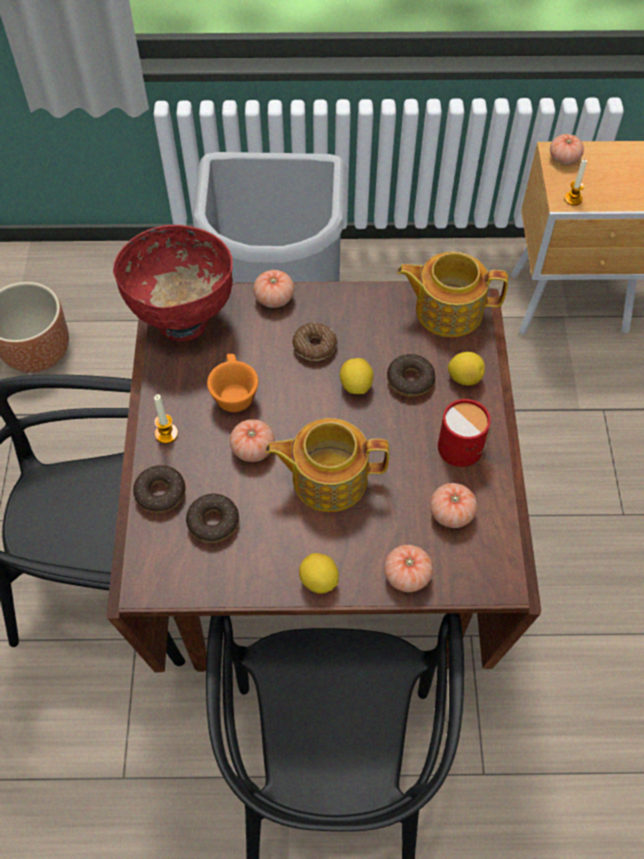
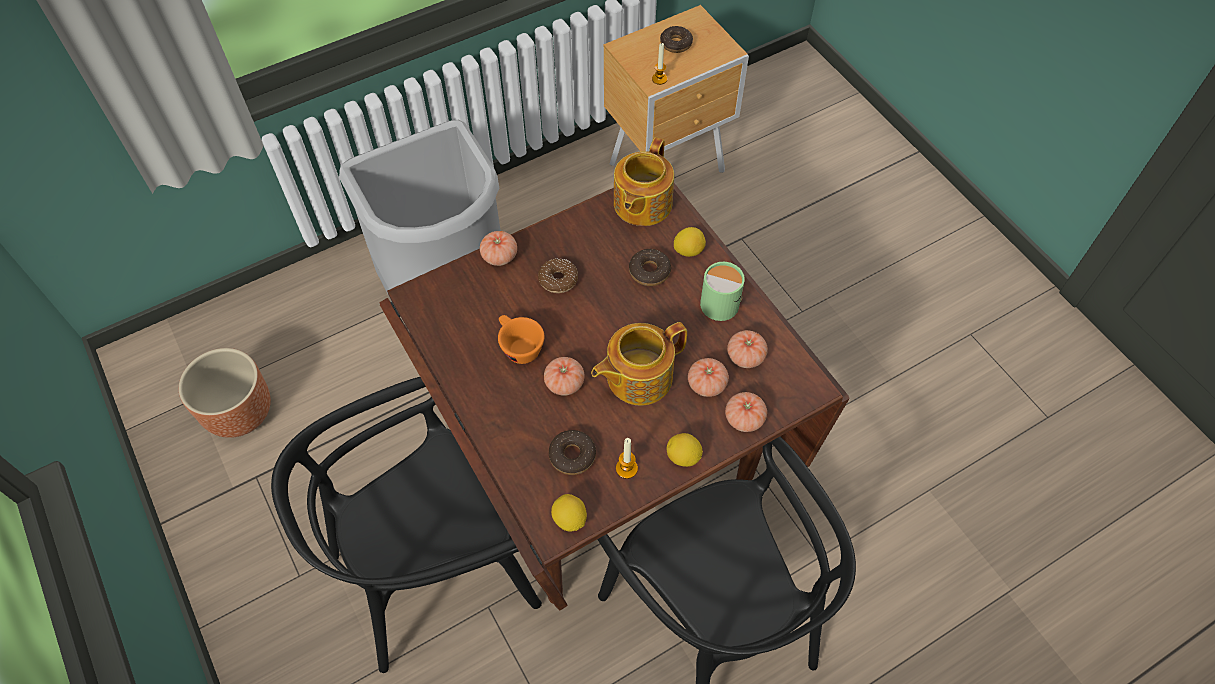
camera: 30 degrees left, 0 degrees up
(160, 493) = (514, 455): donut -> donut (676, 43)
(166, 433) = (486, 406): candle -> candle (626, 468)
(183, 318) = (435, 307): red bowl -> none
(356, 385) = (611, 295): lemon -> lemon (569, 519)
(447, 309) = (641, 204): teapot -> teapot turned 45 degrees counterclockwise
(464, 444) = (721, 301): red mug -> green mug
(564, 158) = (632, 49): tomato -> tomato (706, 384)

